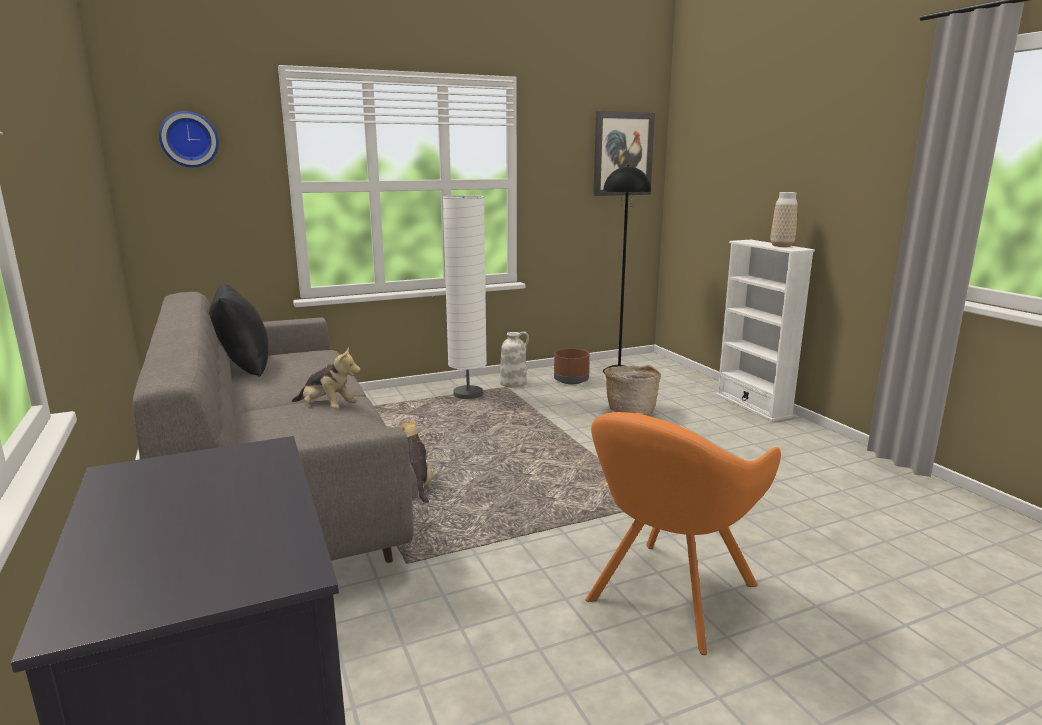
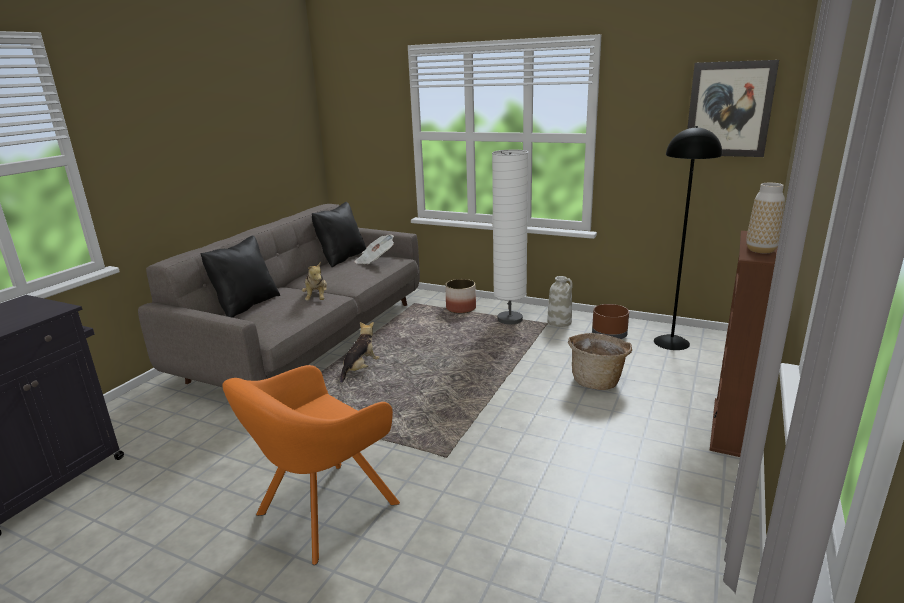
camera: 50 degrees right, 5 degrees up
(189, 139) = (357, 101): wall clock -> none
(256, 440) = (246, 305): none -> black pillow
(305, 356) = (375, 260): none -> newspaper
(398, 400) = (461, 308): none -> planter
(669, 596) = (322, 512): orange armchair -> orange armchair turned 45 degrees counterclockwise
(753, 405) = (730, 427): white bookcase -> brown bookcase

